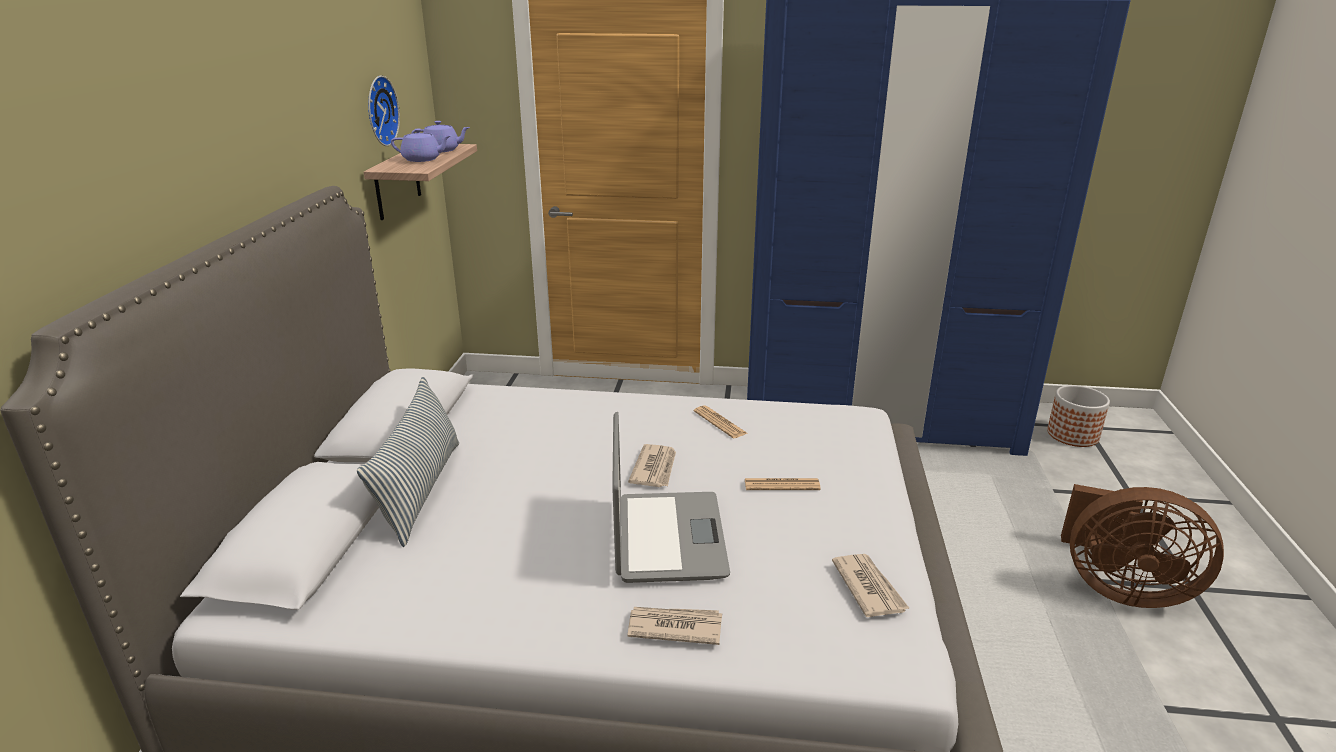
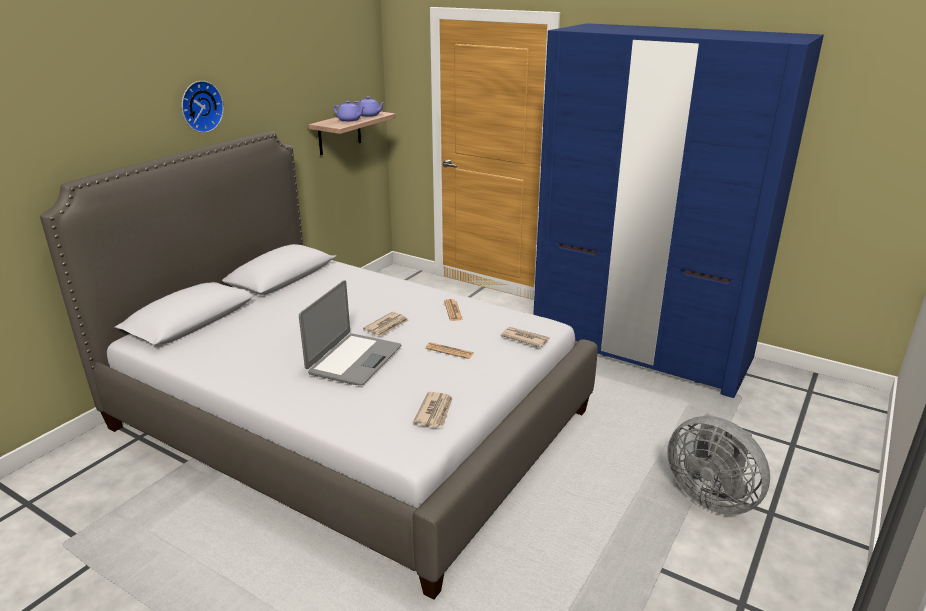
camera: 25 degrees right, 0 degrees up
(378, 111) = (328, 88): wall clock -> wall clock (200, 106)
(420, 490) = (260, 309): pillow -> none
(674, 627) = (313, 400): newspaper -> newspaper (525, 338)
(1072, 435) = (790, 393): planter -> none
(1120, 588) = (711, 496): brown fan -> grey fan

